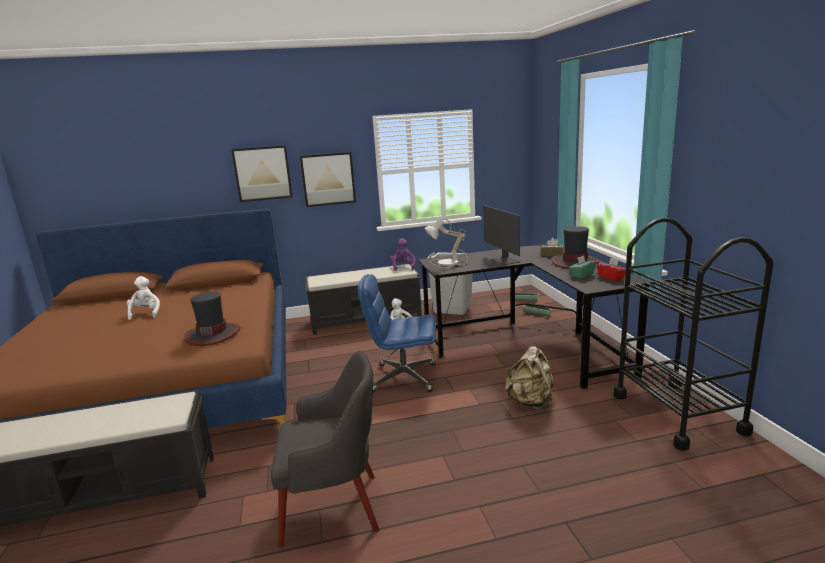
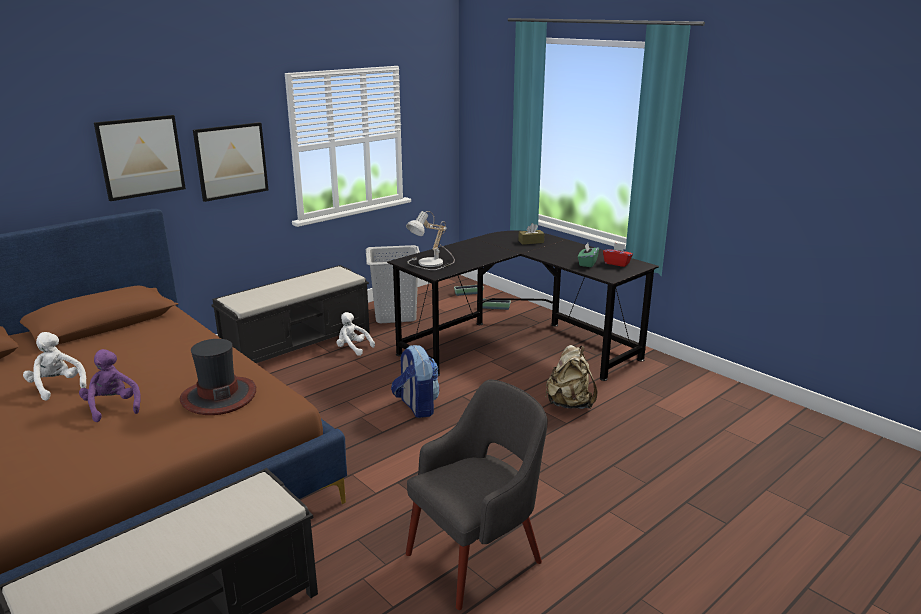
camera: 30 degrees left, 5 degrees up
(403, 267) = (338, 271): purple plush toy -> purple plush toy (113, 407)
(403, 378) = (416, 407): blue office chair -> backpack
(505, 261) = (491, 254): monitor -> none
(575, 262) = (564, 249): hat -> none
(677, 413) = (696, 386): black cart -> none

